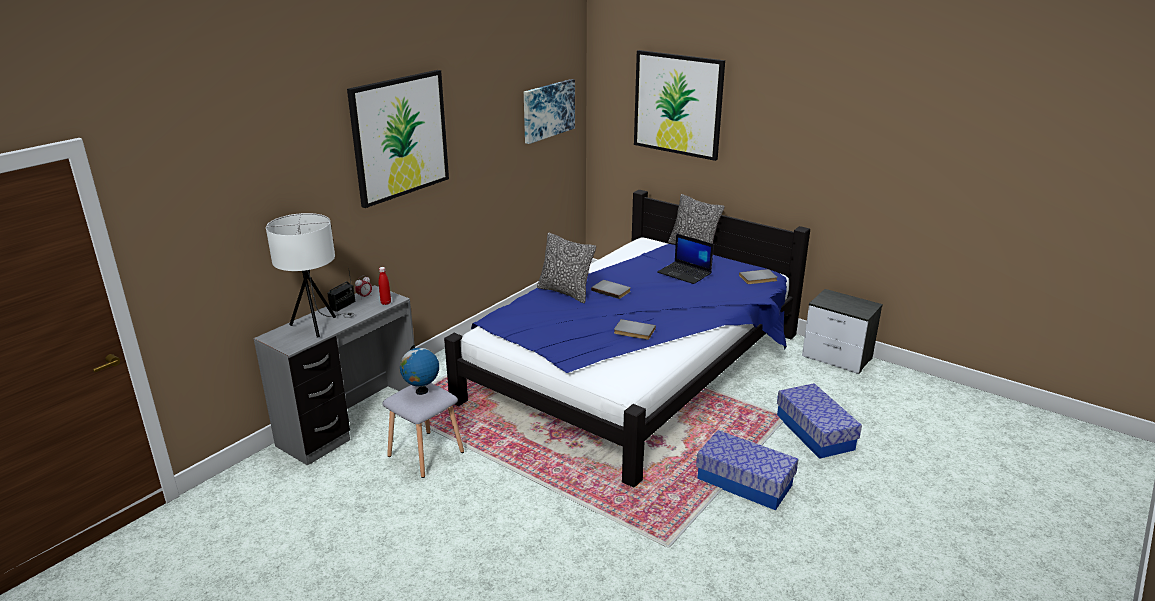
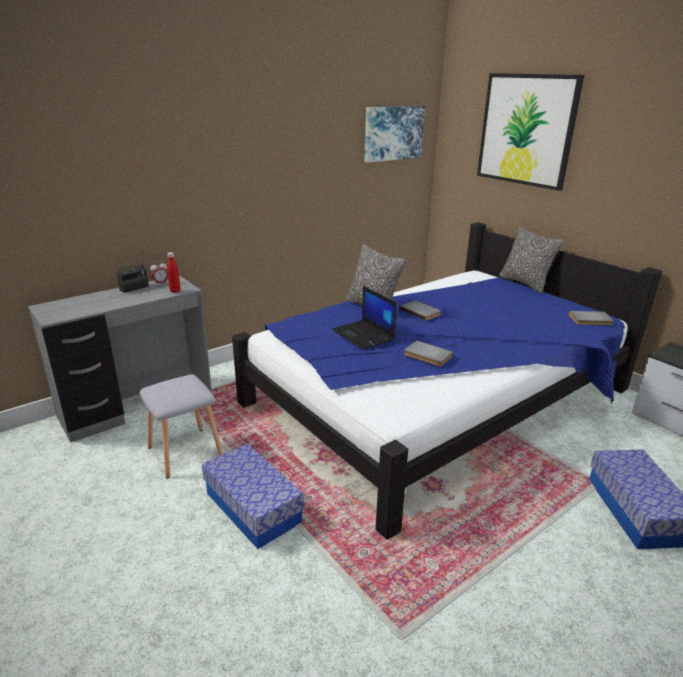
camera: 15 degrees right, 0 degrees up
(317, 326) = (94, 303): white table lamp -> none
(400, 137) = (216, 126): picture -> none
(421, 391) = (180, 385): globe -> none
(685, 273) = (507, 305): laptop -> laptop (364, 335)
(744, 482) = (529, 562): storage box -> storage box (253, 507)

